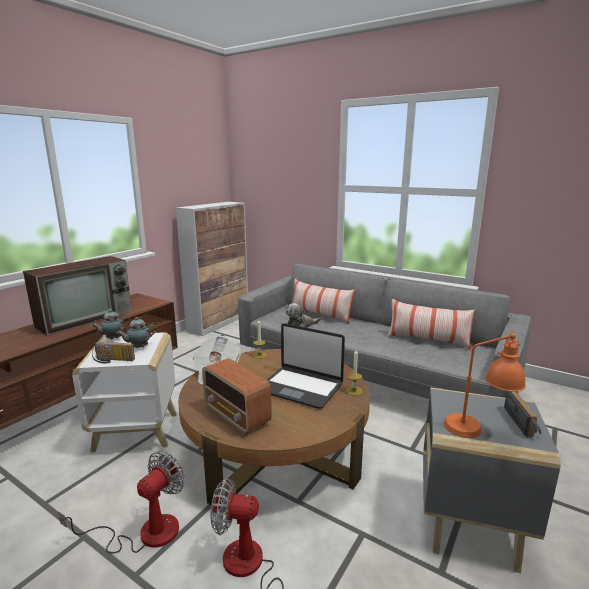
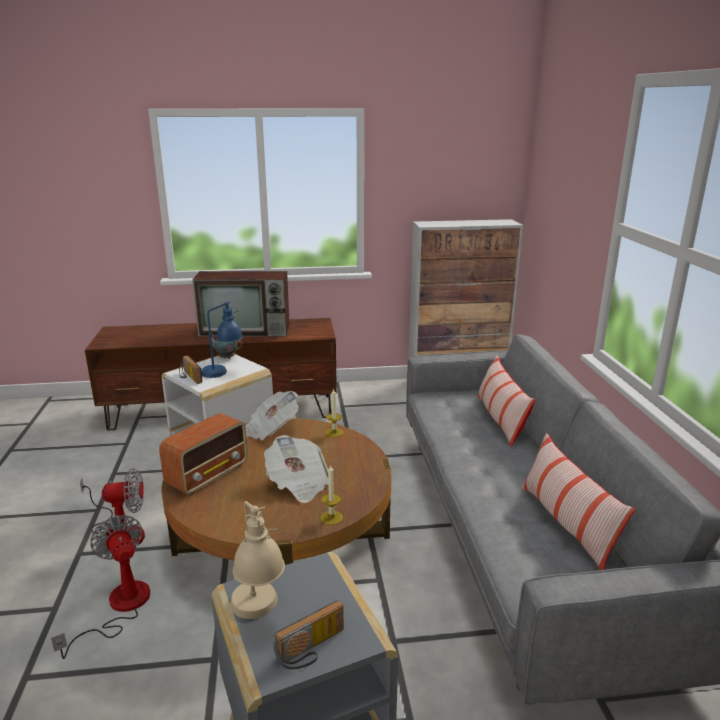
camera: 50 degrees right, 5 degrees up
(138, 347) = (223, 374): teapot -> blue table lamp
(237, 415) = (208, 475): radio -> radio turned 150 degrees counterclockwise
(300, 325) = (447, 422): plush toy -> none
(301, 387) = (298, 483): laptop -> newspaper
(479, 429) = (259, 615): orange table lamp -> beige table lamp

